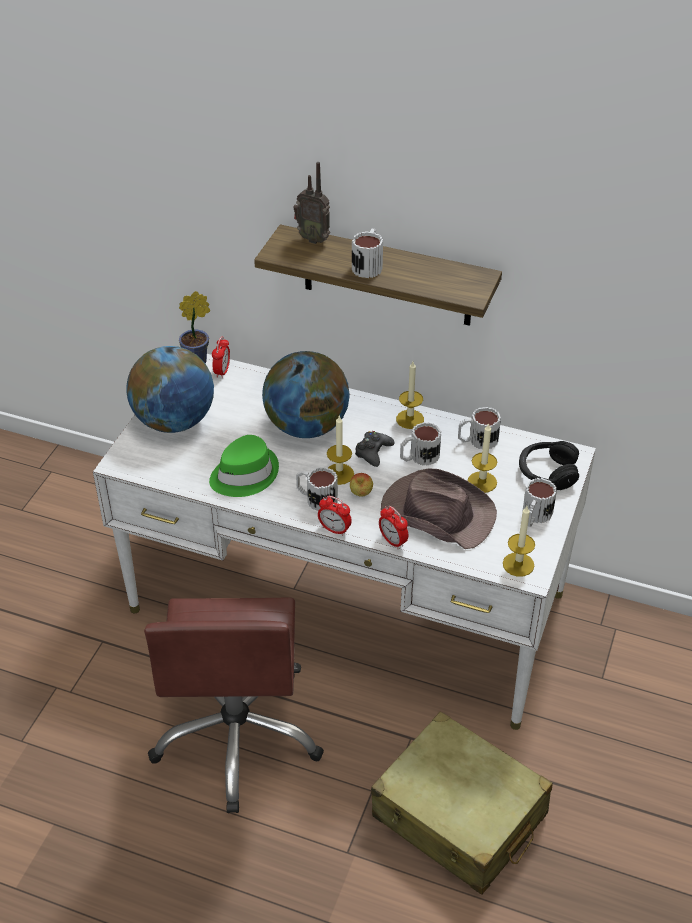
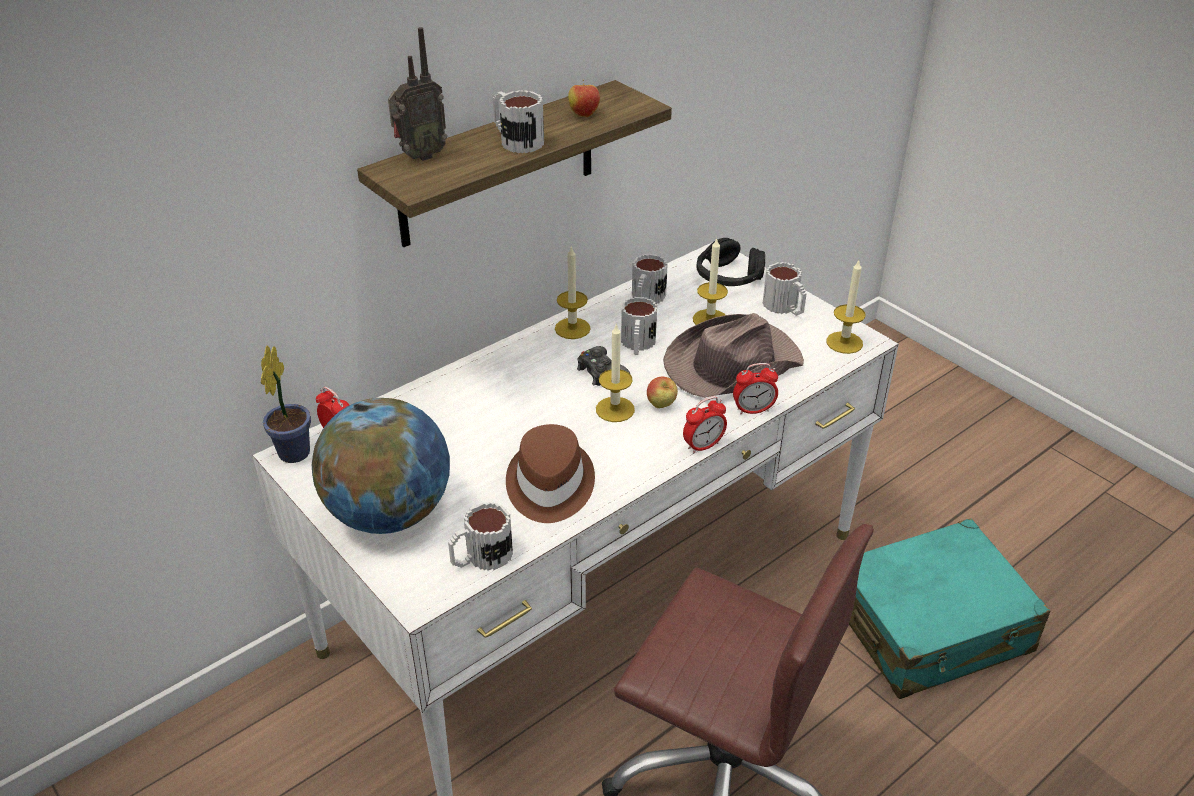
camera: 60 degrees left, 5 degrees down
(244, 474) = (549, 485): green hat -> brown hat
(306, 426) = (512, 405): globe -> none
(316, 498) = (641, 441): mug -> mug (480, 558)
(431, 277) = (584, 115): none -> apple
(459, 816) = (931, 627): beige suitcase -> turquoise suitcase

